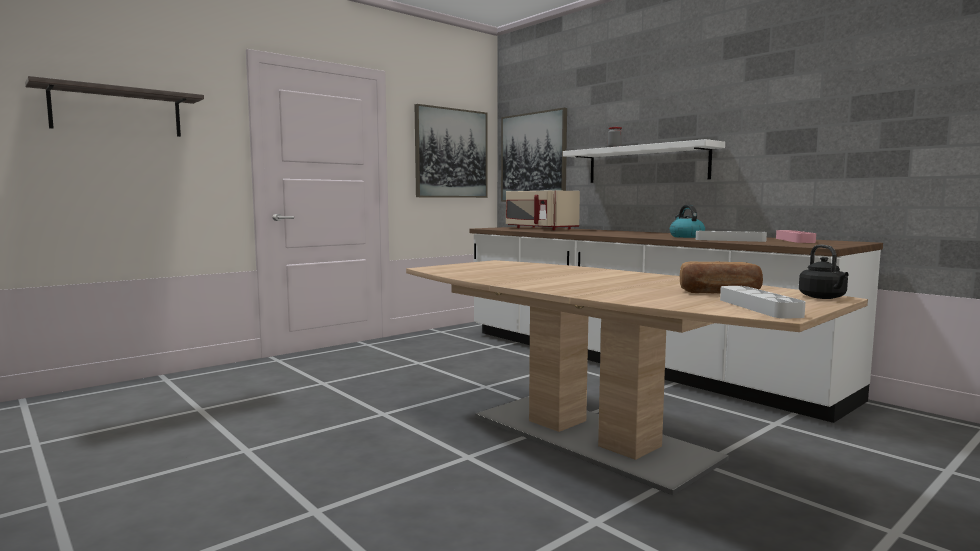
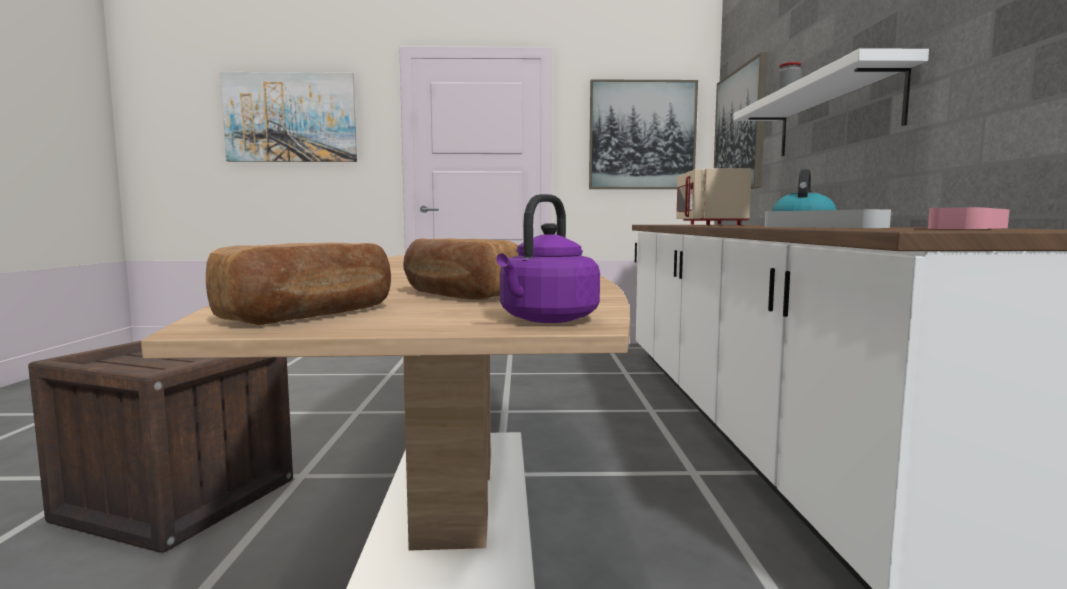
camera: 40 degrees right, 0 degrees up
(117, 112) = (290, 117): shelf -> picture
(429, 496) = (178, 500): none -> crate
(758, 307) = (312, 314): grey tray -> bread
(823, 297) = (546, 320): black kettle -> purple kettle

